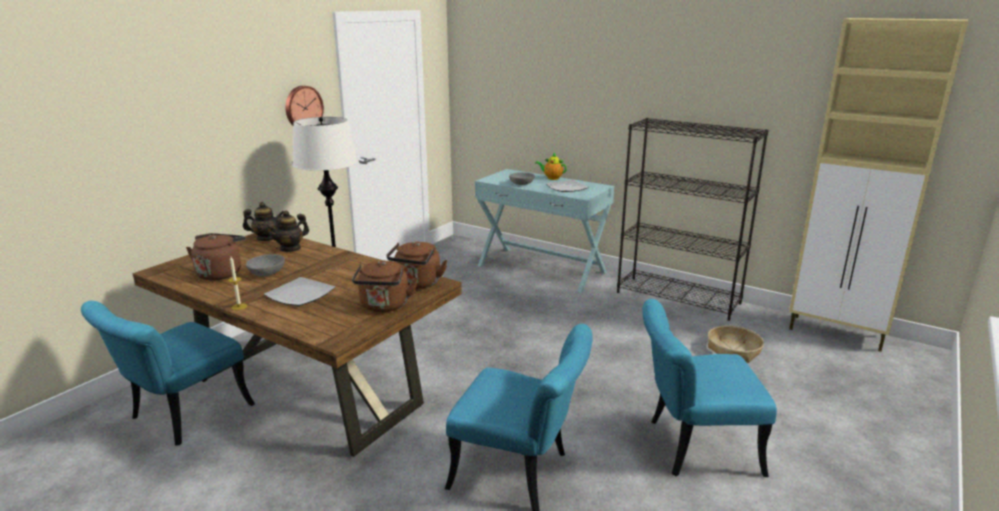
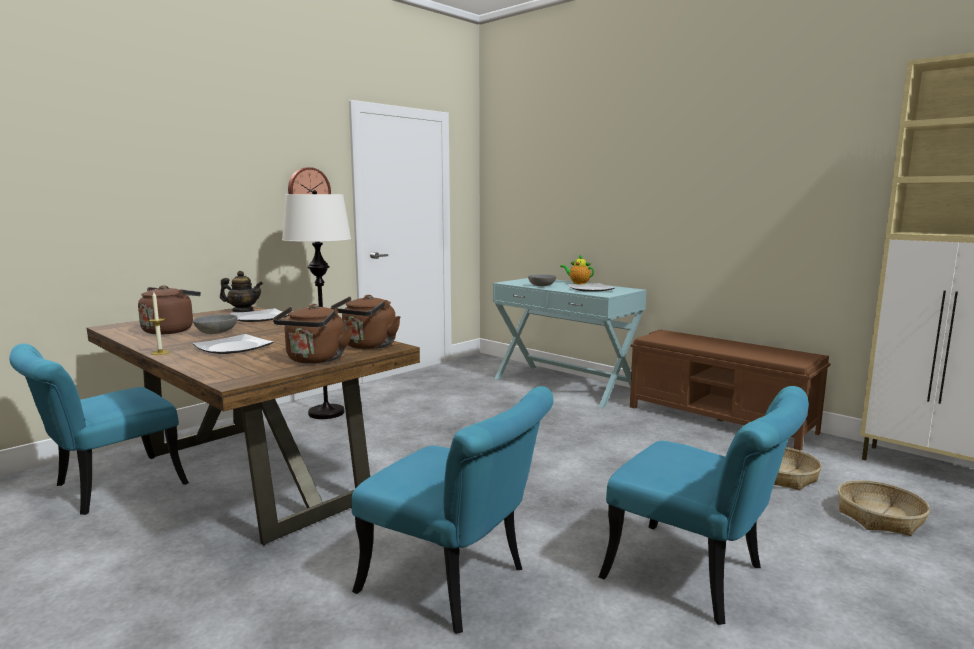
camera: 10 degrees right, 10 degrees down
(290, 248) = (259, 318): teapot -> plate
(678, 298) = (720, 420): black bookcase -> brown bench
(691, 447) = (699, 578): turquoise chair -> turquoise chair turned 150 degrees counterclockwise
(806, 382) = (879, 517): none -> basket

